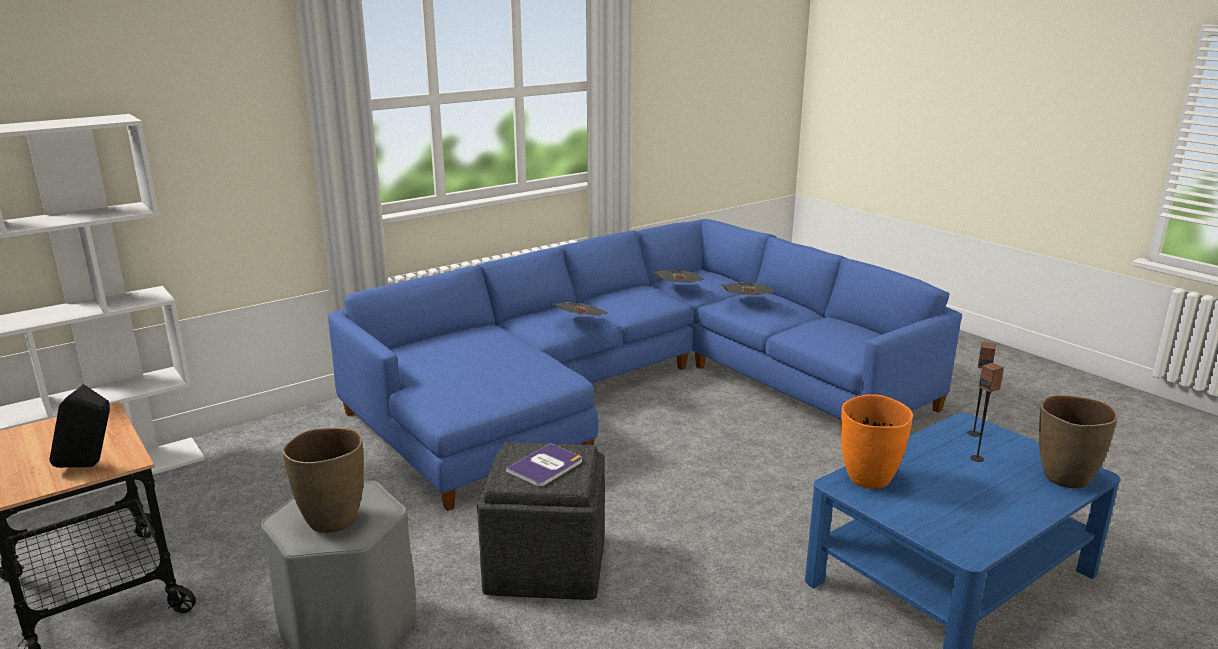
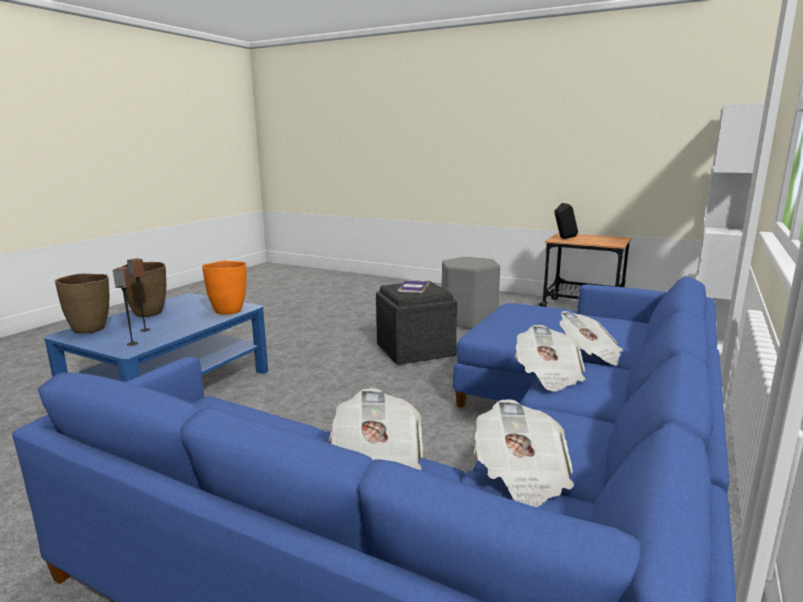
camera: 155 degrees right, 5 degrees down
(332, 520) = (466, 260): brown vase -> brown vase (149, 313)
(515, 333) = (590, 354): none -> newspaper

